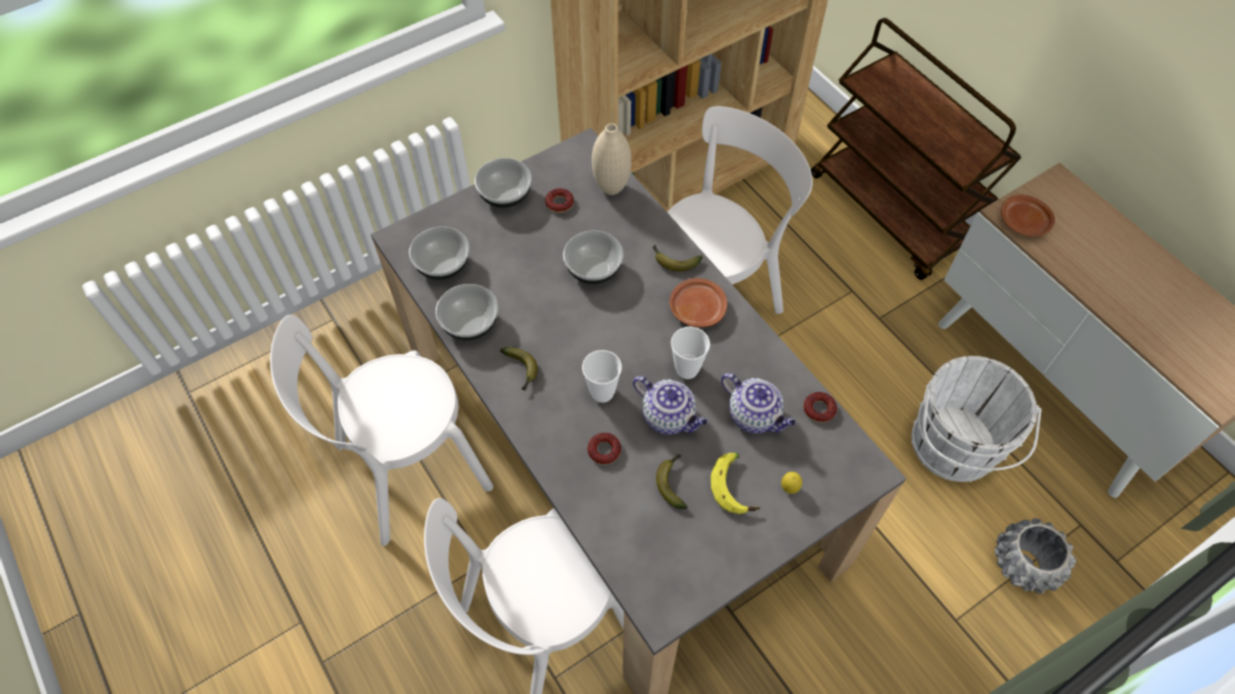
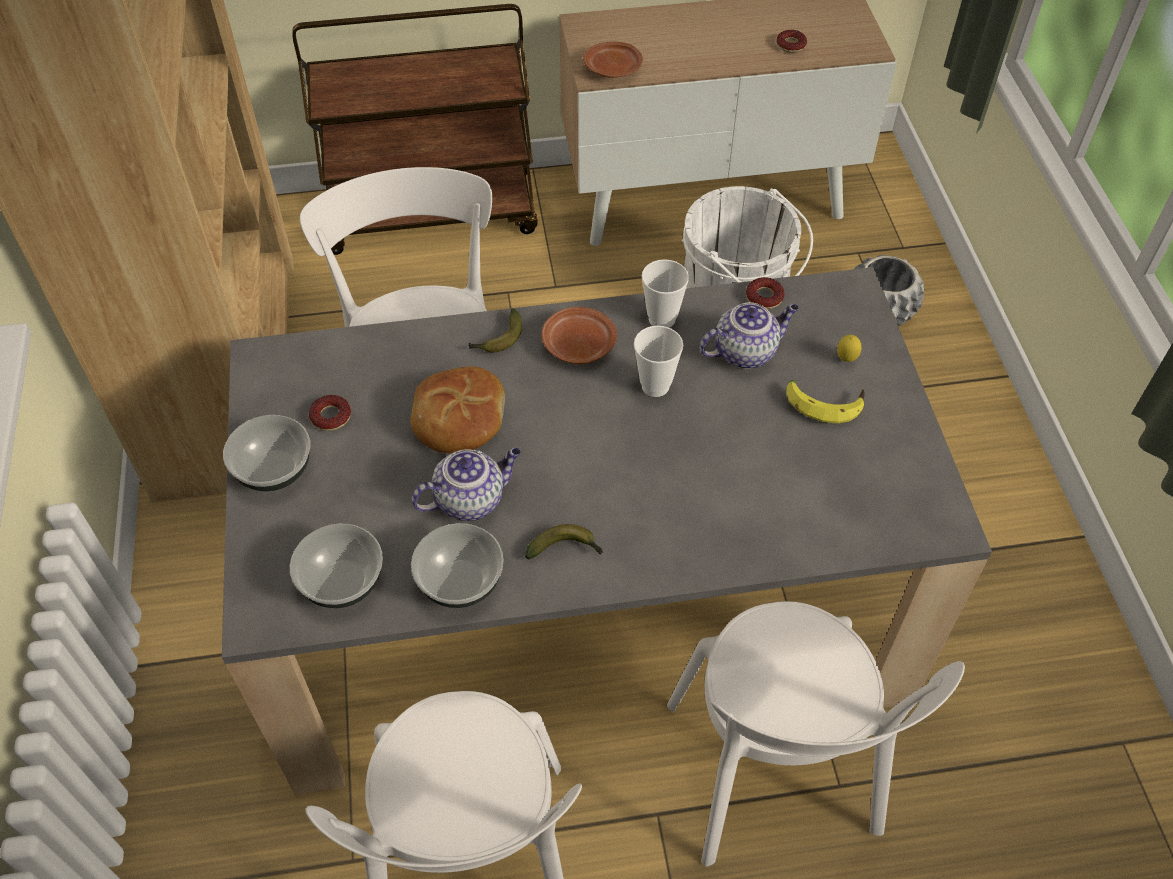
camera: 65 degrees left, 5 degrees down
(593, 269) = (458, 419): bowl -> bread
(602, 392) = (643, 477): cup -> cup (662, 319)
(604, 450) = (723, 504): donut -> donut (790, 45)
(611, 188) = (346, 355): beige vase -> none
(669, 417) = (709, 426): teapot -> teapot (471, 499)
(672, 482) = (794, 455): banana -> none

